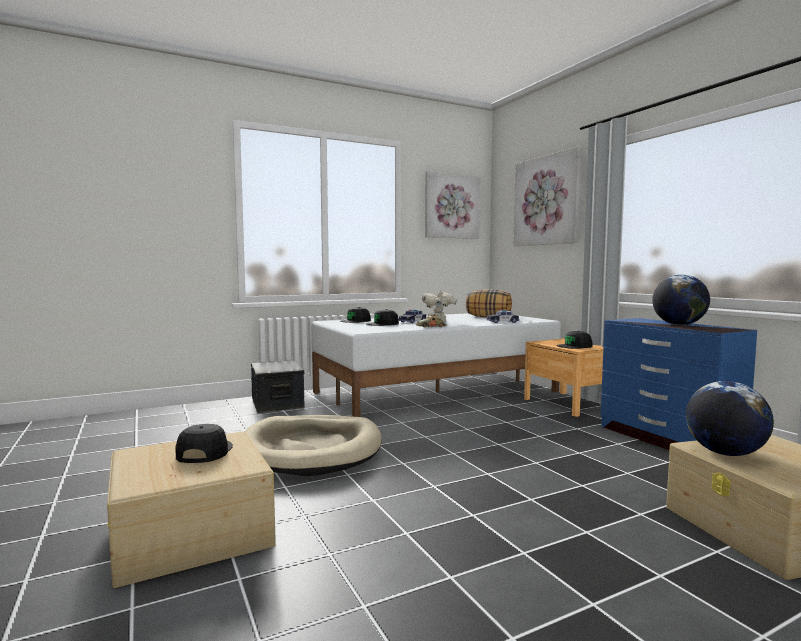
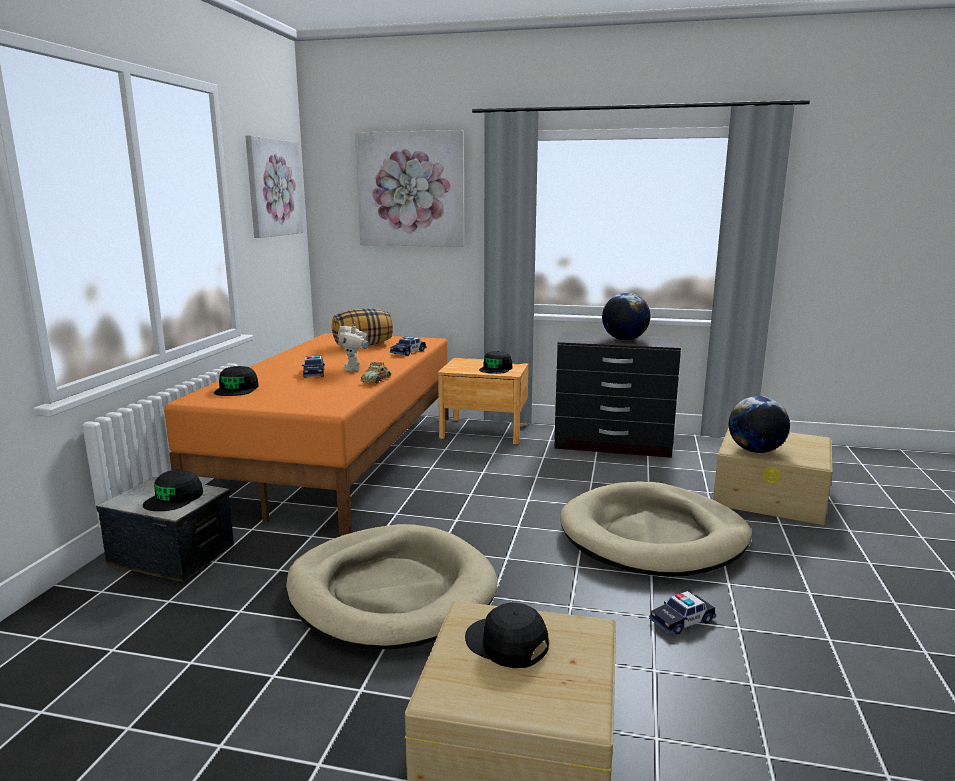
camera: 50 degrees left, 10 degrees up
(382, 324) = (298, 387): black cap -> black cap (174, 498)
(420, 546) = (682, 621): none -> toy car
(437, 392) = (339, 458): white bed -> orange bed
(540, 498) = (653, 536): none -> beige dog bed
(668, 440) = (613, 445): blue dresser -> black dresser

